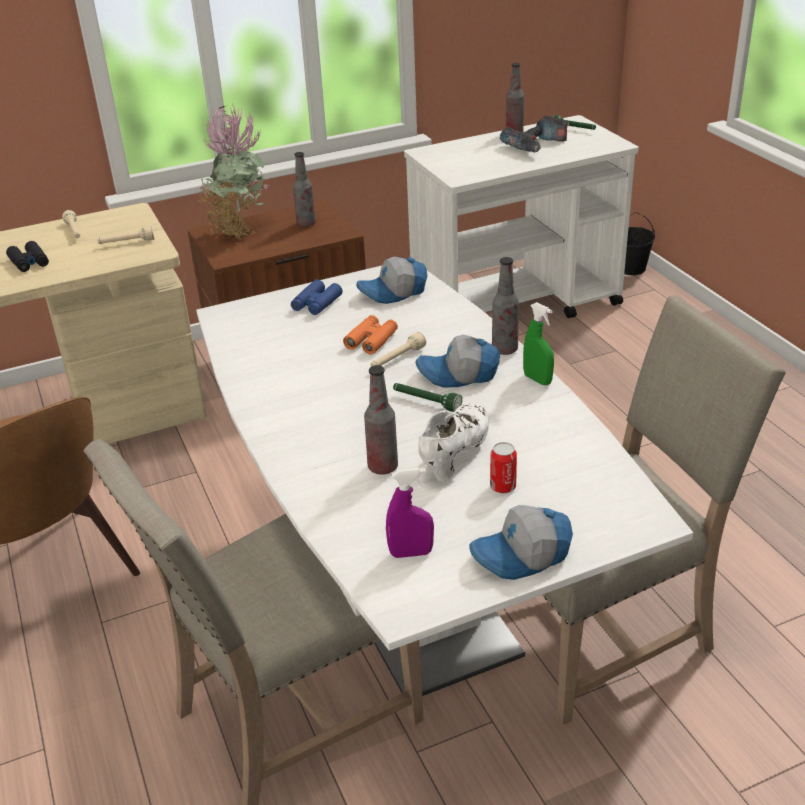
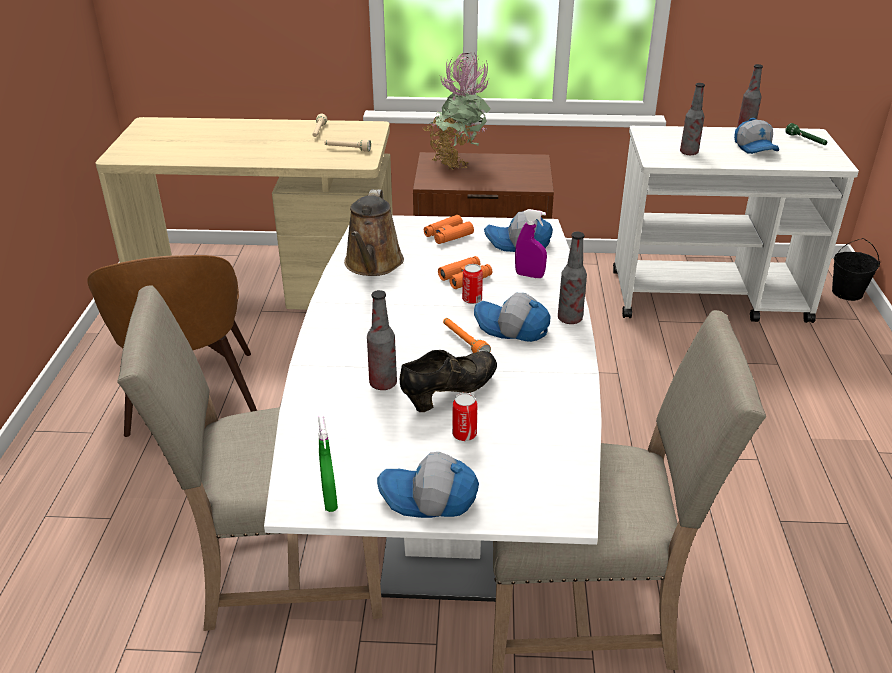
camera: 25 degrees right, 0 degrees up
(29, 262) = (269, 147): black binoculars -> none
(264, 355) = (373, 264): none -> brown watering can
(306, 223) = (514, 170): bottle -> bottle (688, 152)
(316, 304) = (448, 235): blue binoculars -> orange binoculars
(397, 359) = (472, 299): beige flashlight -> can
(411, 553) = (343, 461): purple spray bottle -> purple spray bottle (529, 275)
(426, 402) = (464, 342): green flashlight -> orange flashlight
(455, 454) = (450, 393): white shoe -> black shoe
(536, 145) = (756, 148): power drill -> cap
(537, 379) = (575, 354): green spray bottle -> green spray bottle (330, 500)

